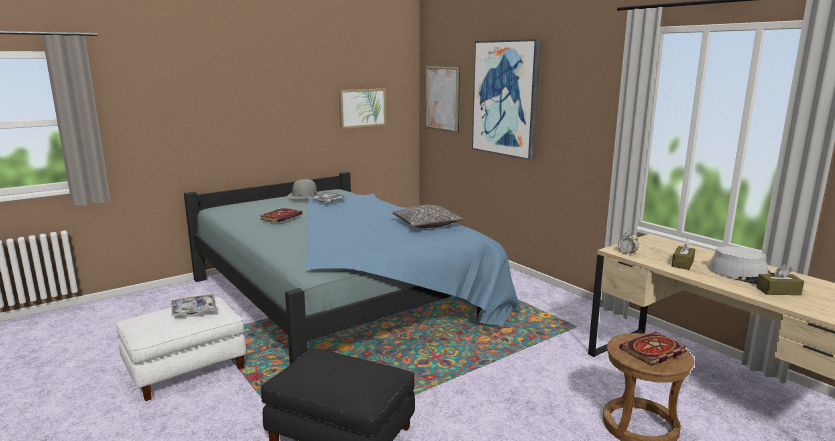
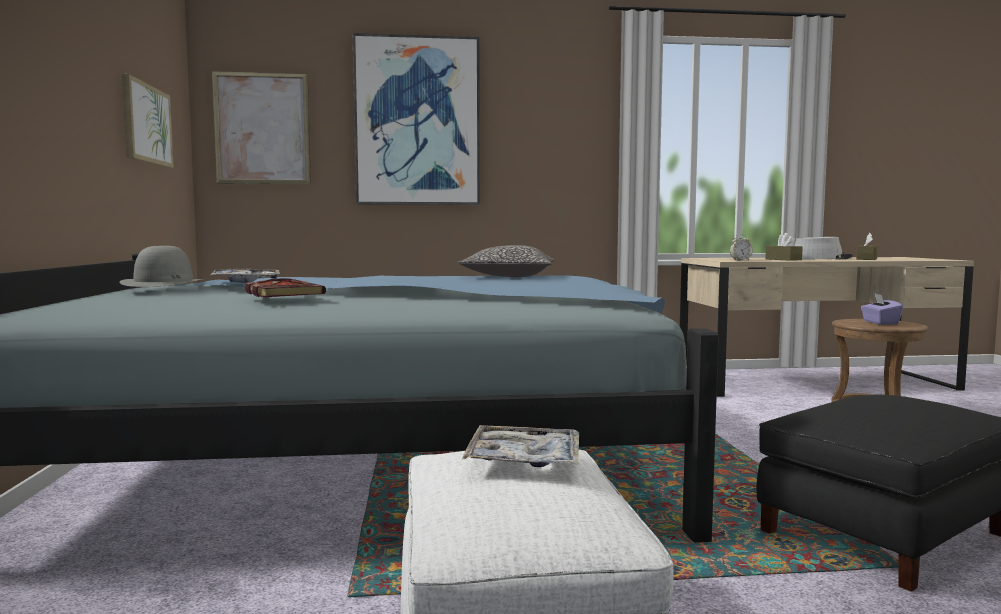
camera: 60 degrees left, 10 degrees down
(653, 351) = (880, 323): book -> purple tissue box

